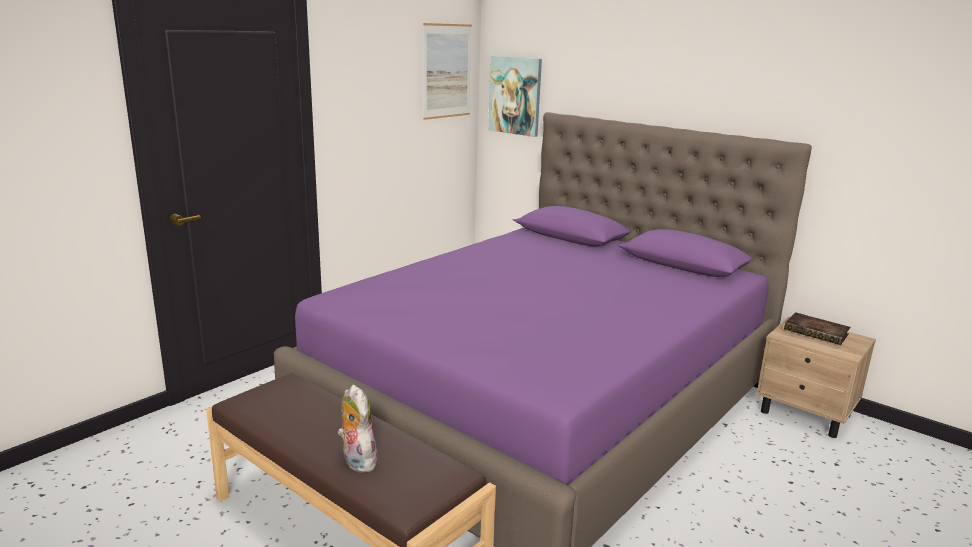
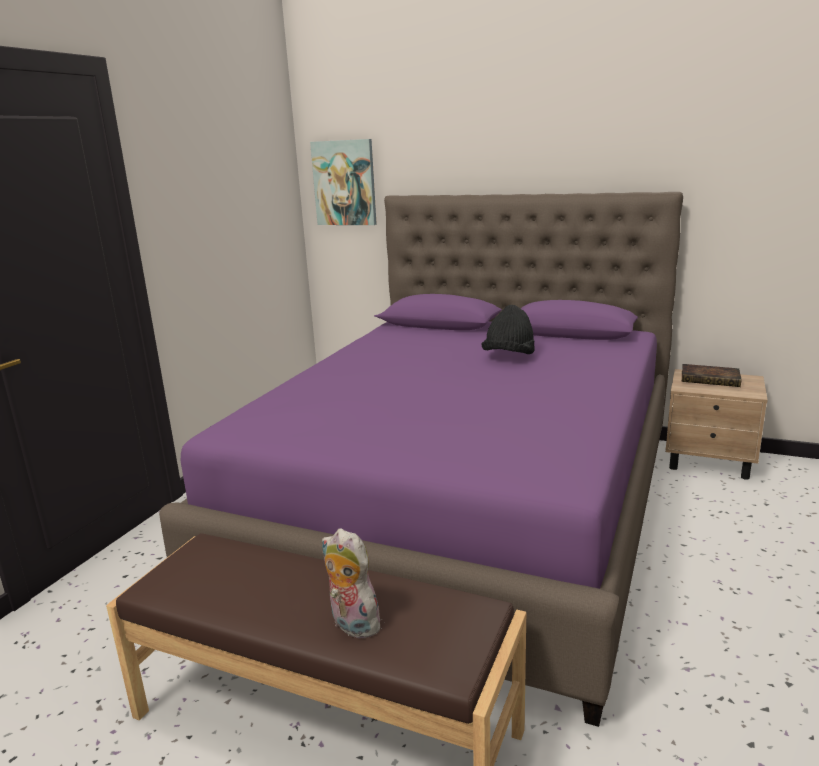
camera: 15 degrees left, 0 degrees up
(447, 71) = (267, 162): picture -> none
(605, 277) = (509, 357): none -> black hat

